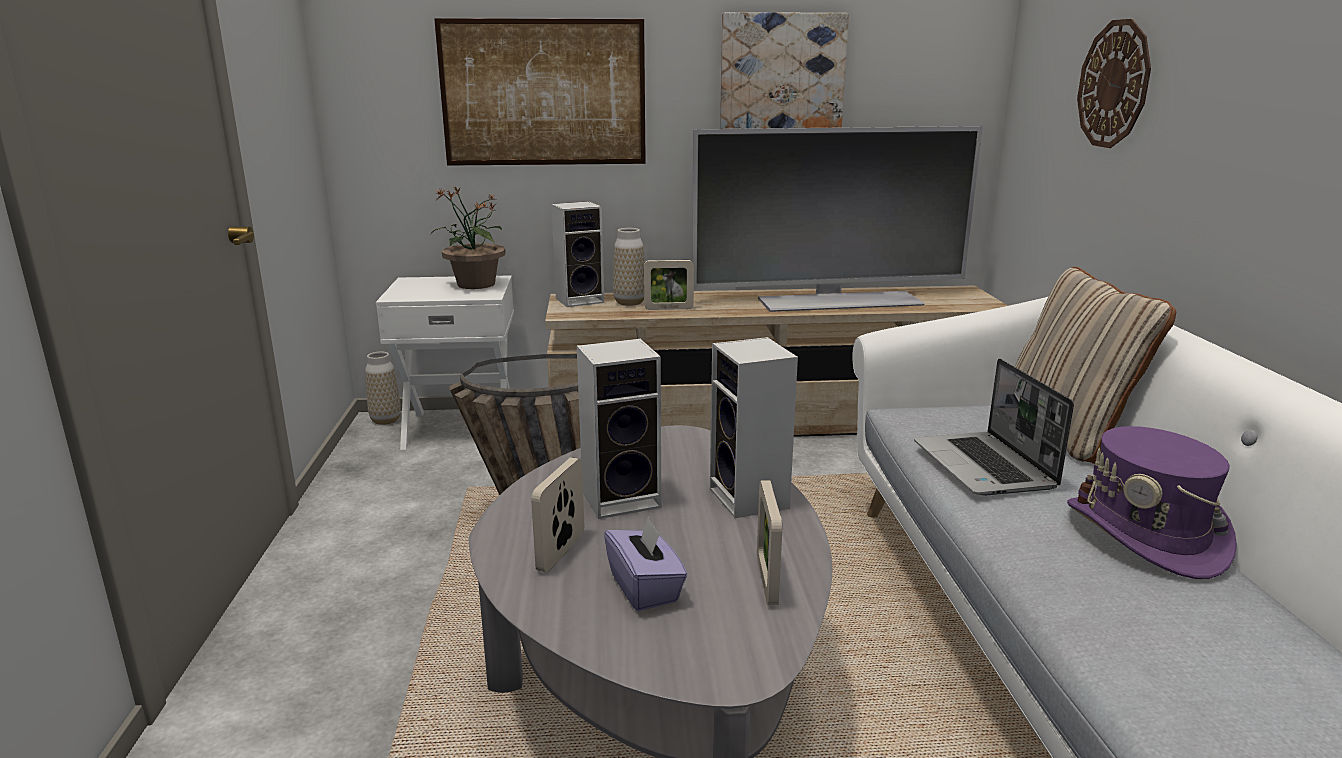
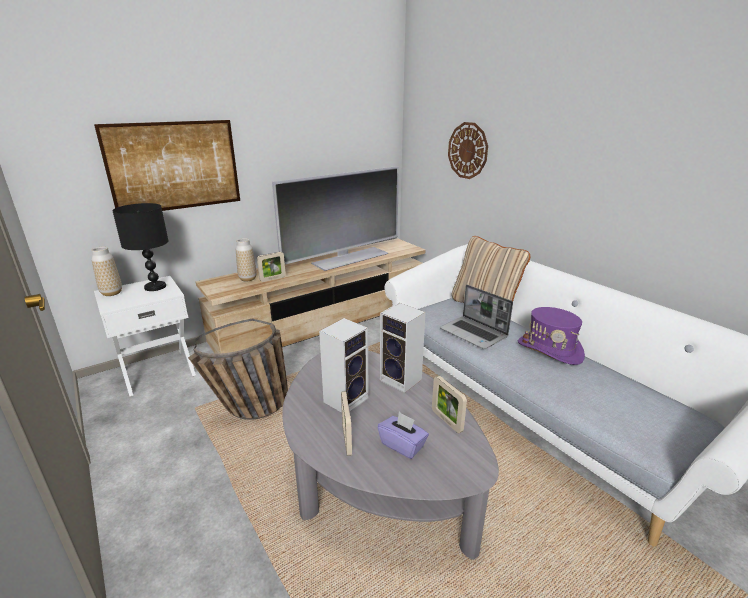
camera: 30 degrees left, 5 degrees up
(385, 420) = (102, 379): vase -> vase (112, 293)
(475, 285) = (155, 287): potted plant -> black table lamp
(581, 300) = (218, 282): speaker -> none
(781, 79) = (305, 149): picture -> none

